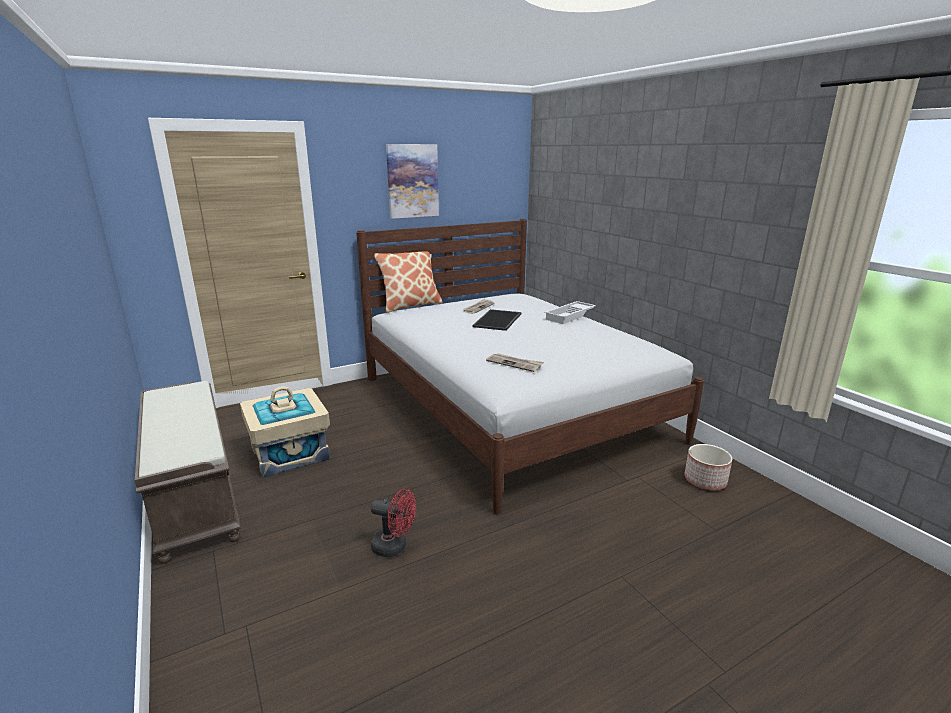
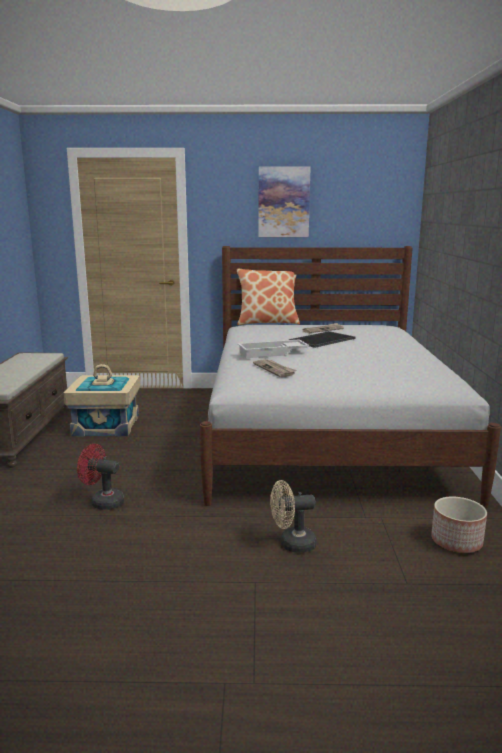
camera: 30 degrees right, 5 degrees down
(395, 547) = (102, 502): red fan -> red fan turned 150 degrees clockwise
(570, 316) = (404, 346): white tray -> white tray (272, 353)
(607, 527) = (292, 544): none -> beige fan

